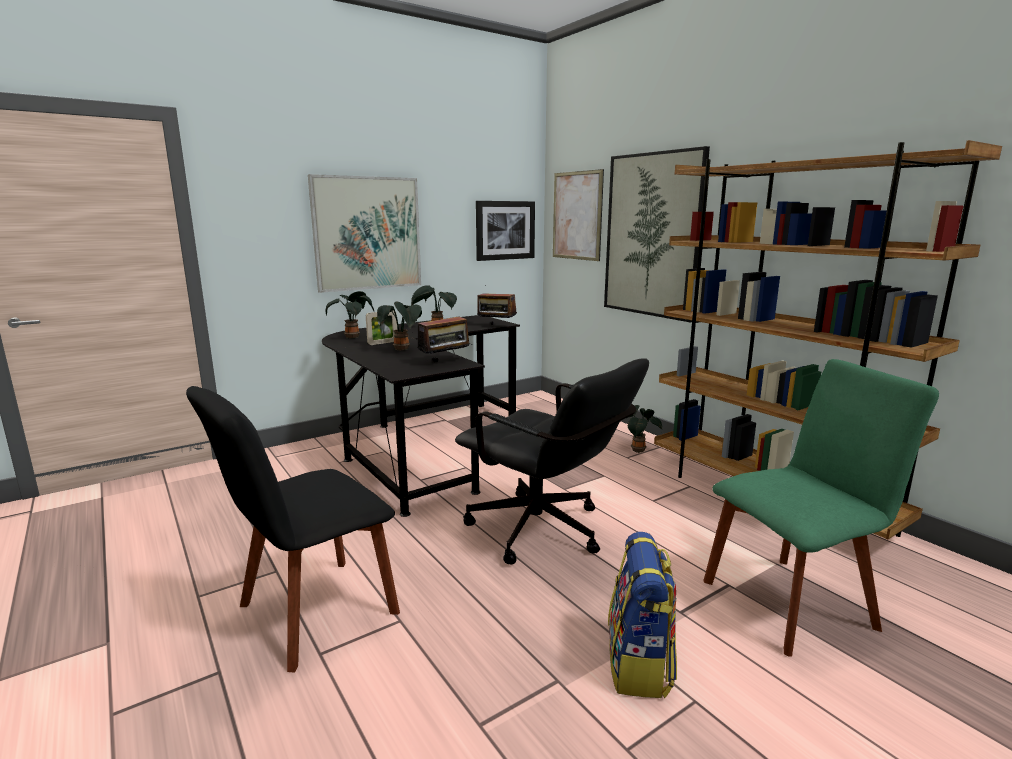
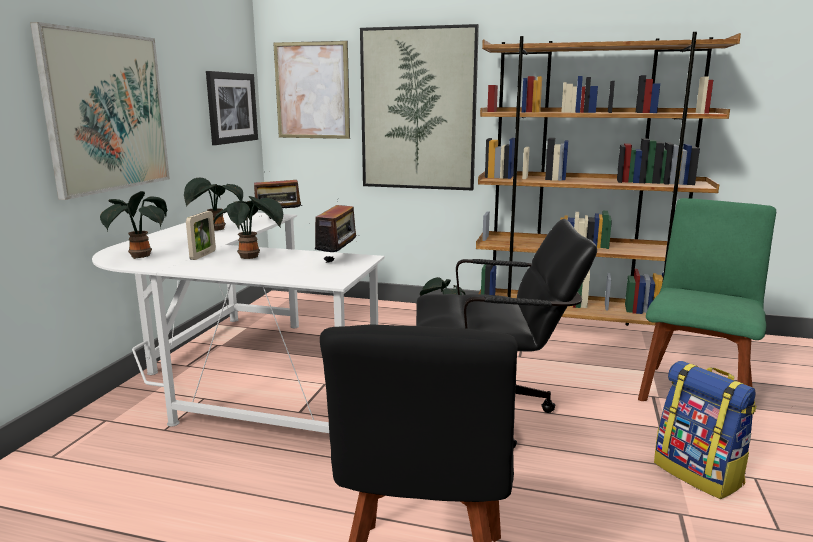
camera: 40 degrees left, 0 degrees up
(421, 446) = (238, 379): black desk -> white desk

